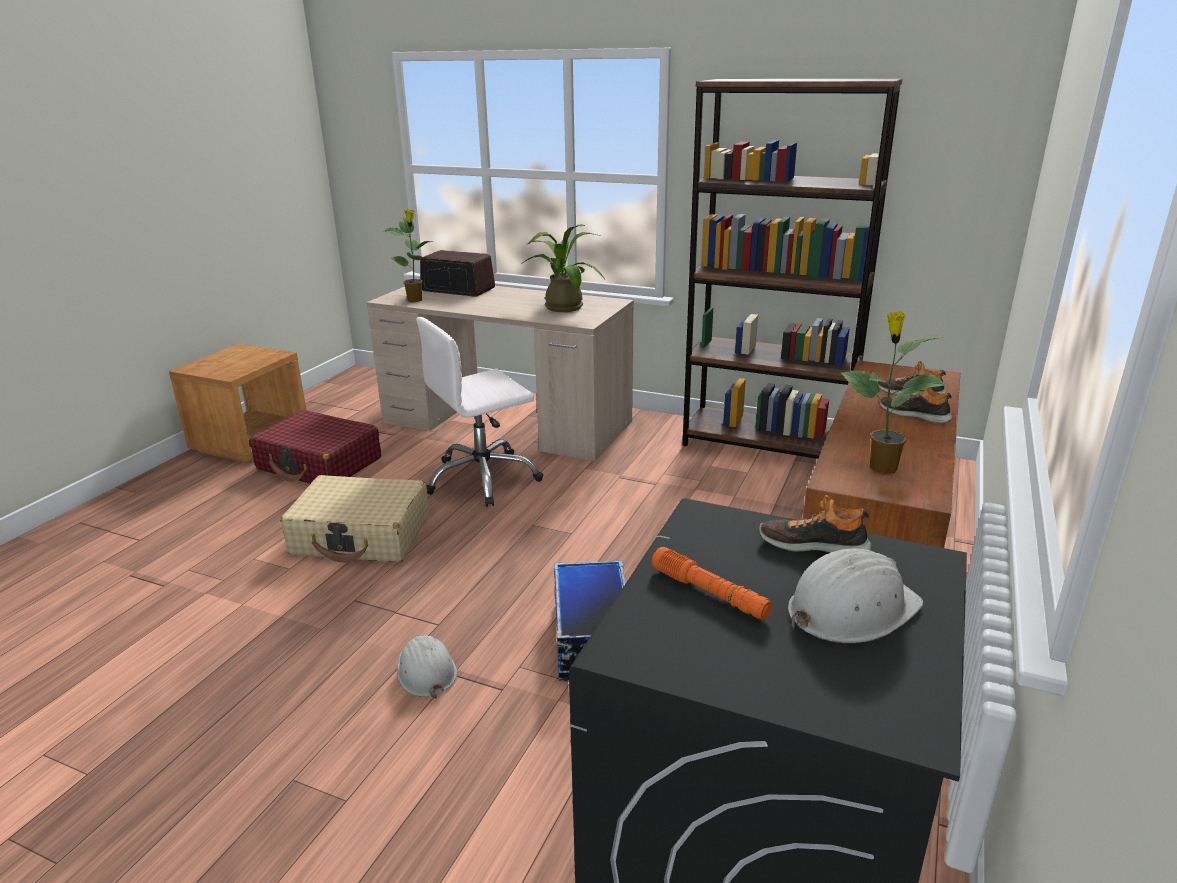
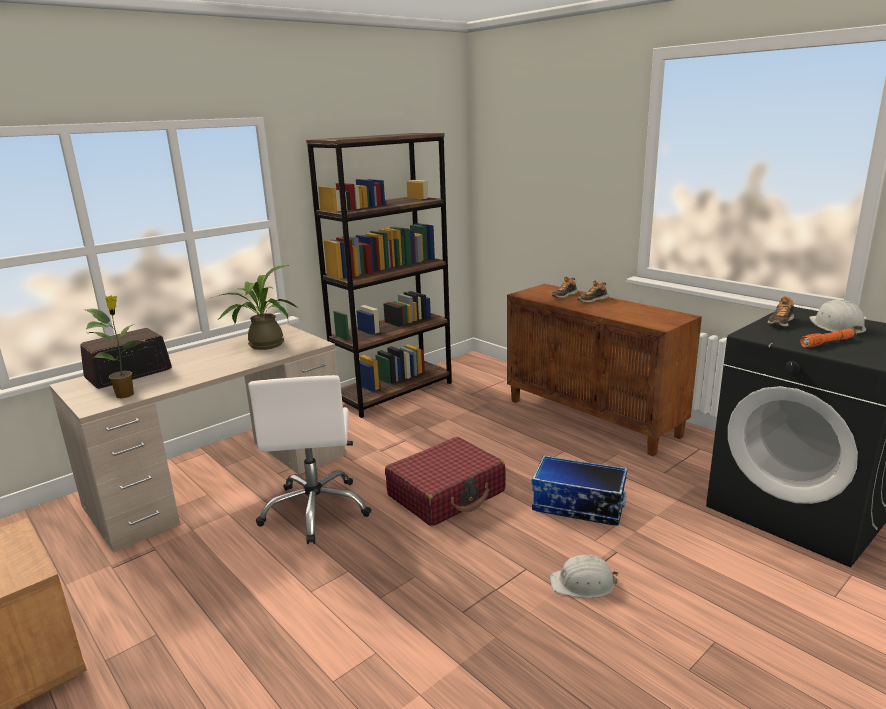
camera: 65 degrees left, 5 degrees down
(319, 464) = (159, 611): red suitcase -> red suitcase (446, 494)
(361, 535) = (353, 595): beige suitcase -> none
(881, 468) = (651, 316): potted plant -> none

